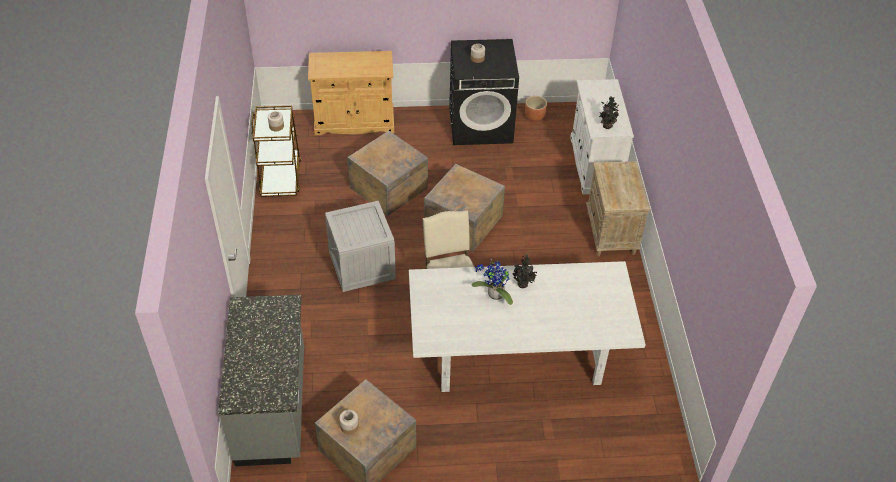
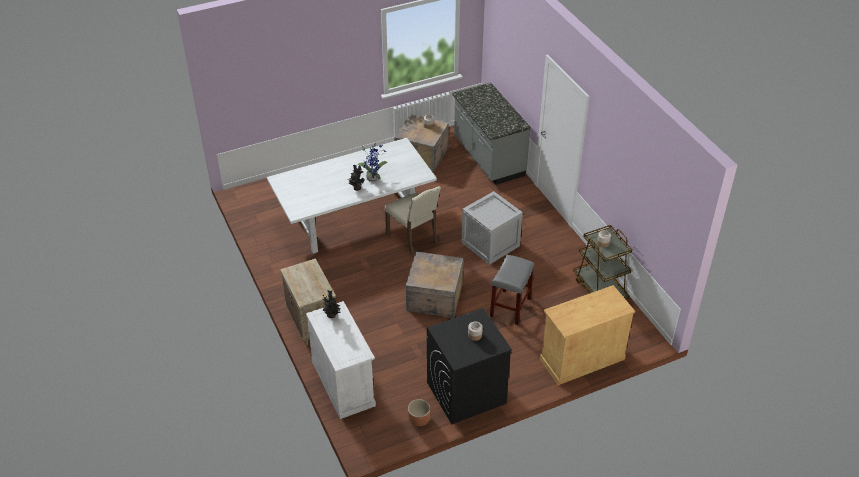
camera: 160 degrees right, 5 degrees down
(388, 186) = (510, 307): crate -> grey stool

